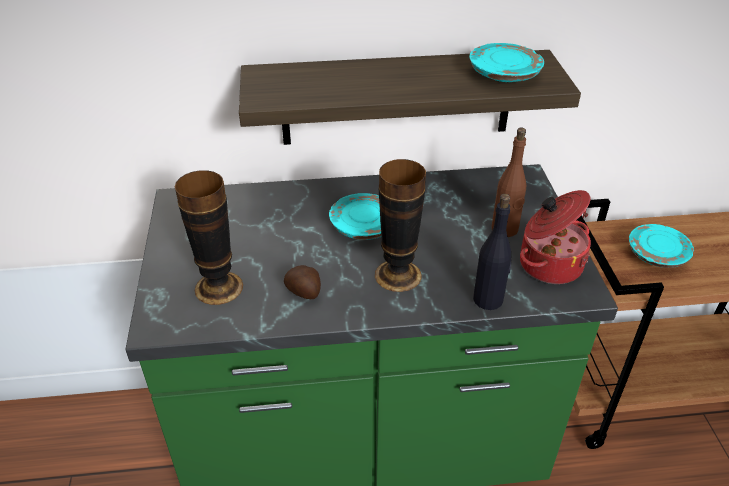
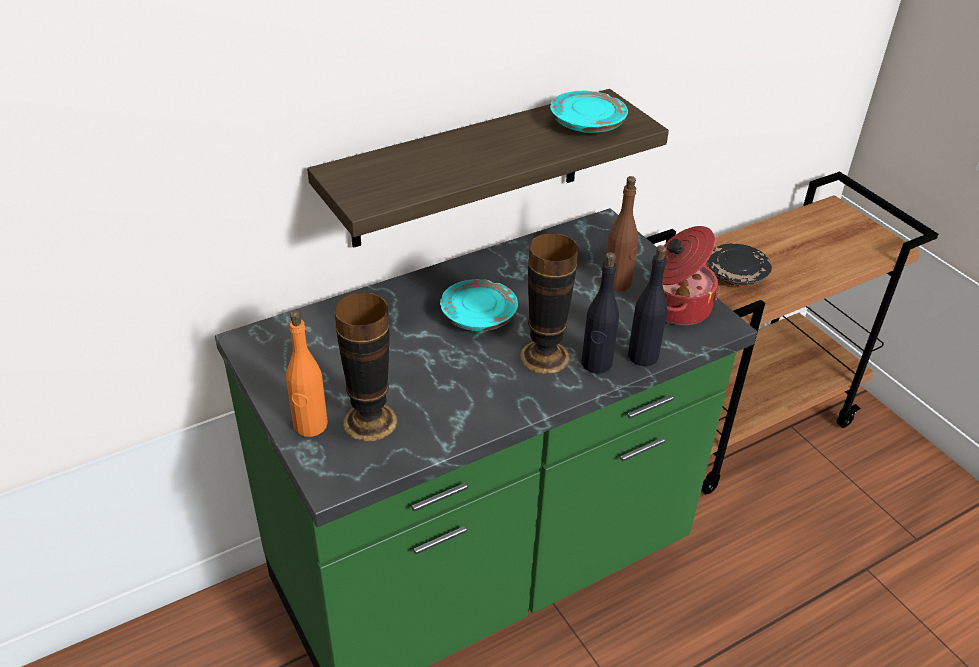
camera: 25 degrees left, 0 degrees up
(172, 277) = (310, 425): none -> orange bottle
(304, 292) = (464, 400): potato -> none
(440, 294) = (596, 364): none -> black bottle
(657, 254) = (736, 274): turquoise plate -> black plate

